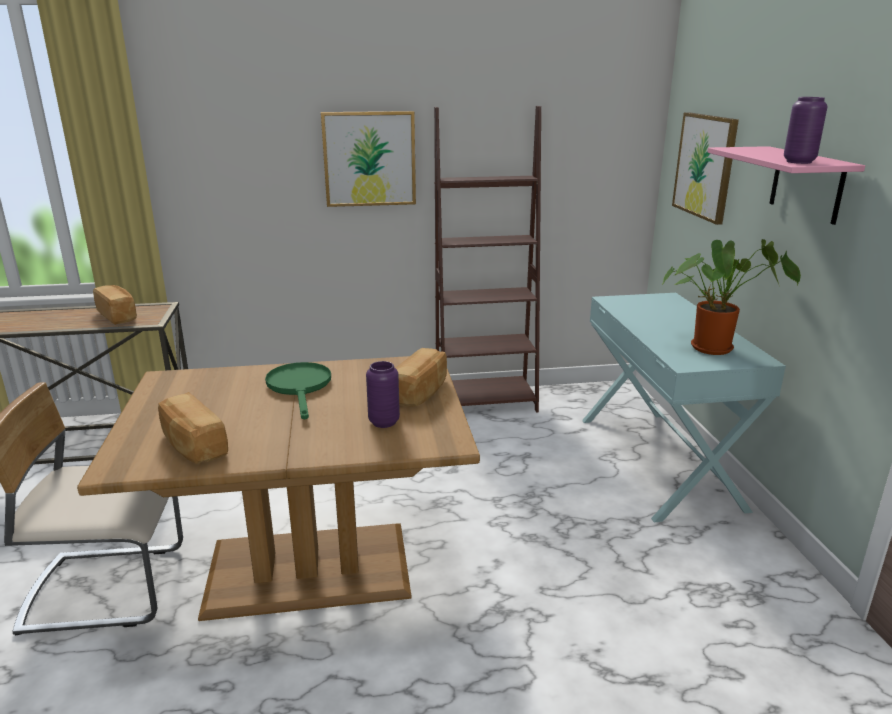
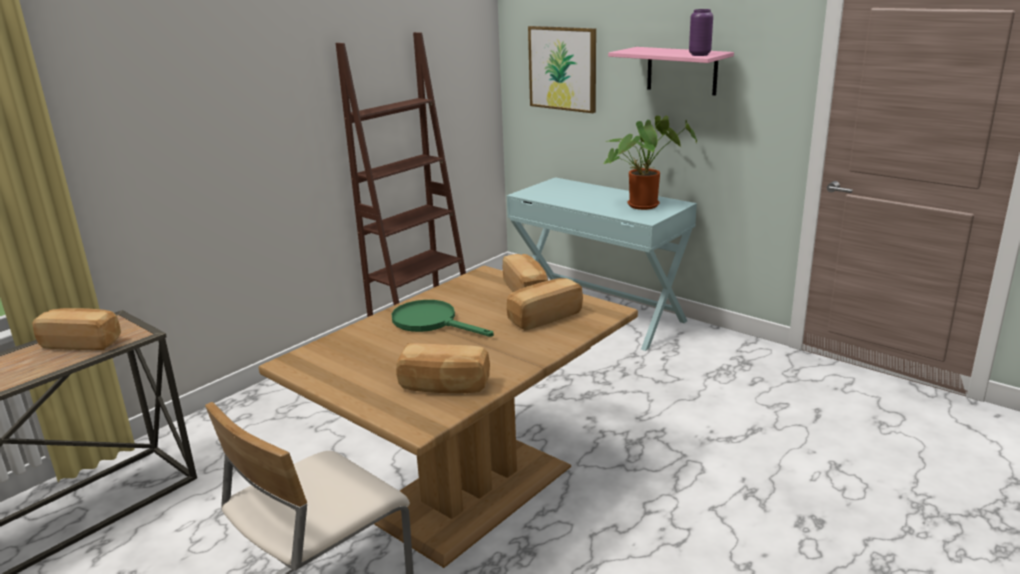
camera: 40 degrees left, 0 degrees up
(369, 159) = (283, 104): picture -> none
(384, 422) = (544, 317): purple vase -> bread

